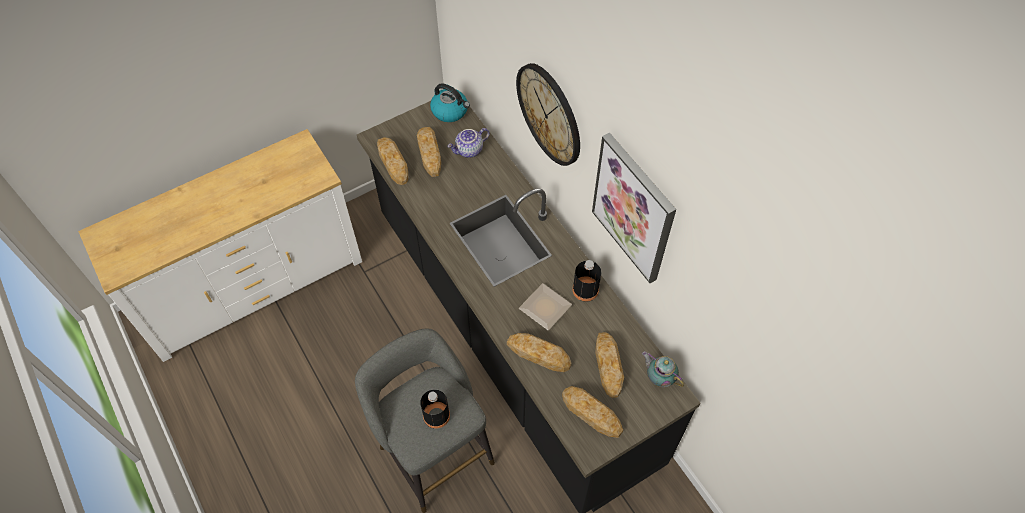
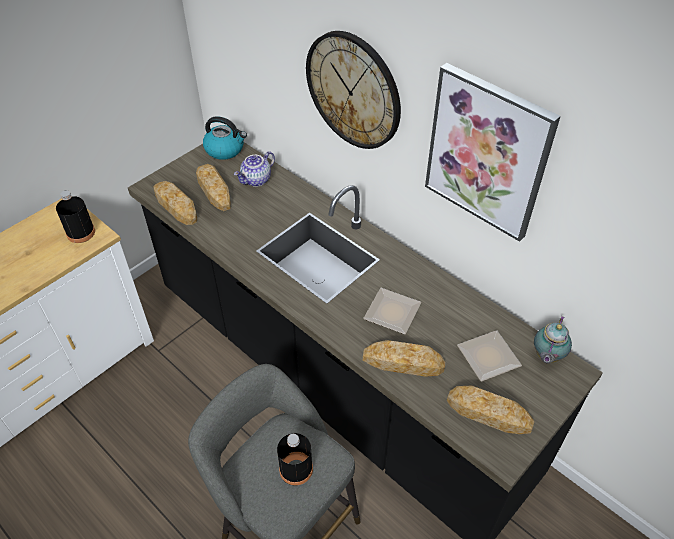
camera: 15 degrees left, 10 degrees down
(585, 289) = (429, 285): black bottle -> black bottle (81, 233)
(608, 365) = (486, 356): bread -> plate
(659, 378) = (546, 357): teapot -> teapot turned 90 degrees counterclockwise

